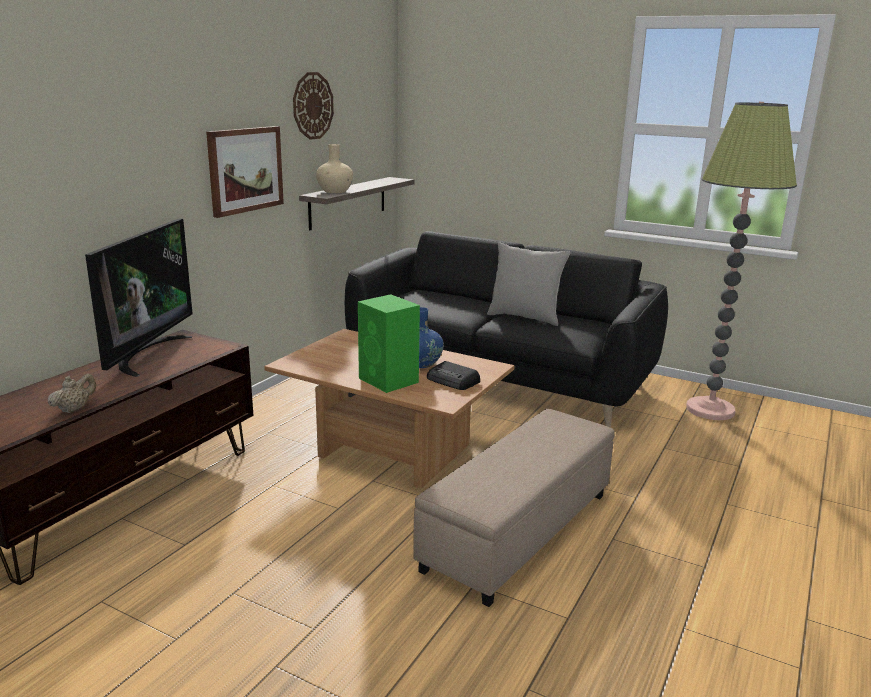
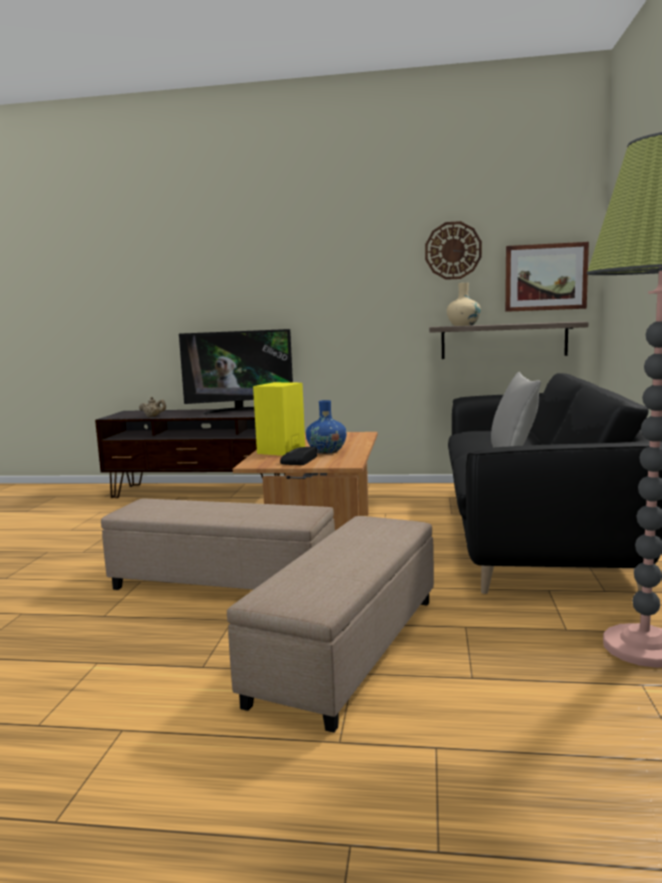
camera: 70 degrees right, 10 degrees down
(245, 170) = (365, 301): picture -> picture (545, 277)
(389, 381) = (280, 451): green speaker -> yellow speaker
(687, 496) = (350, 648): none -> beige ottoman

